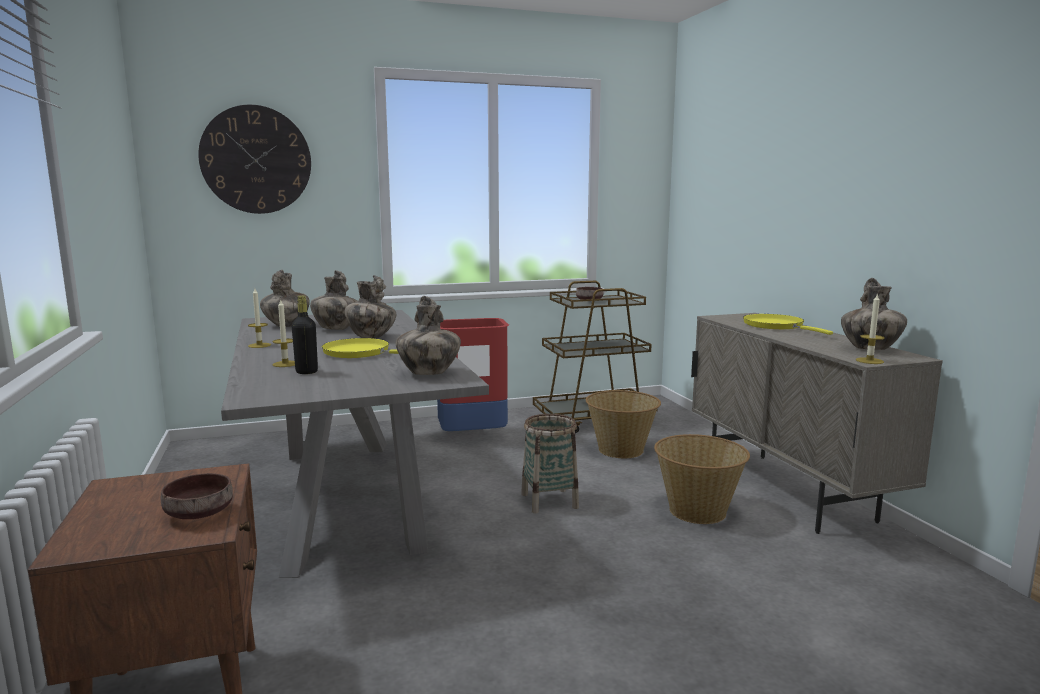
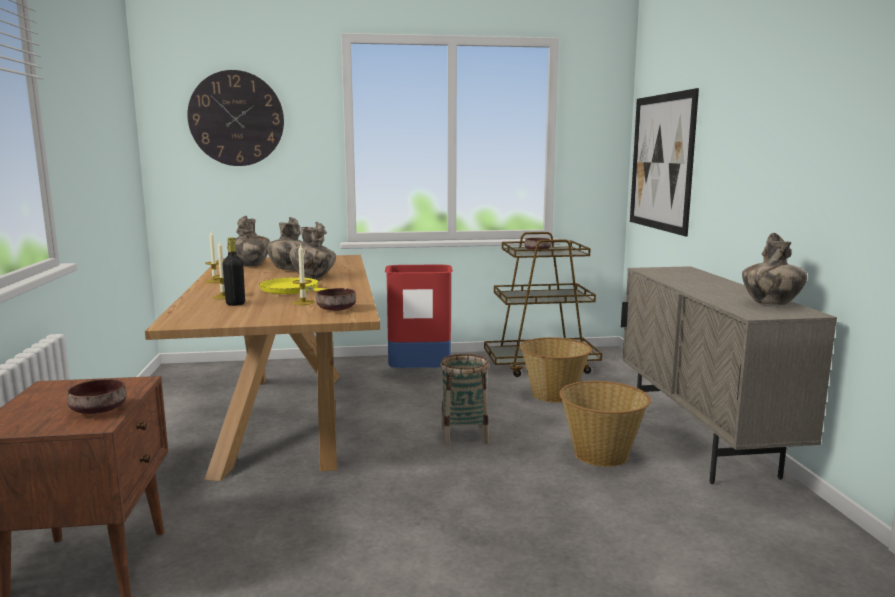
camera: 10 degrees right, 0 degrees up
(345, 495) = (286, 417): grey dining table -> brown dining table
(428, 374) = (335, 309): vase -> brown bowl
(711, 208) = (661, 162): none -> picture
(776, 326) = (697, 279): yellow frying pan -> none
(869, 361) = (757, 314): candle -> candle (303, 302)

